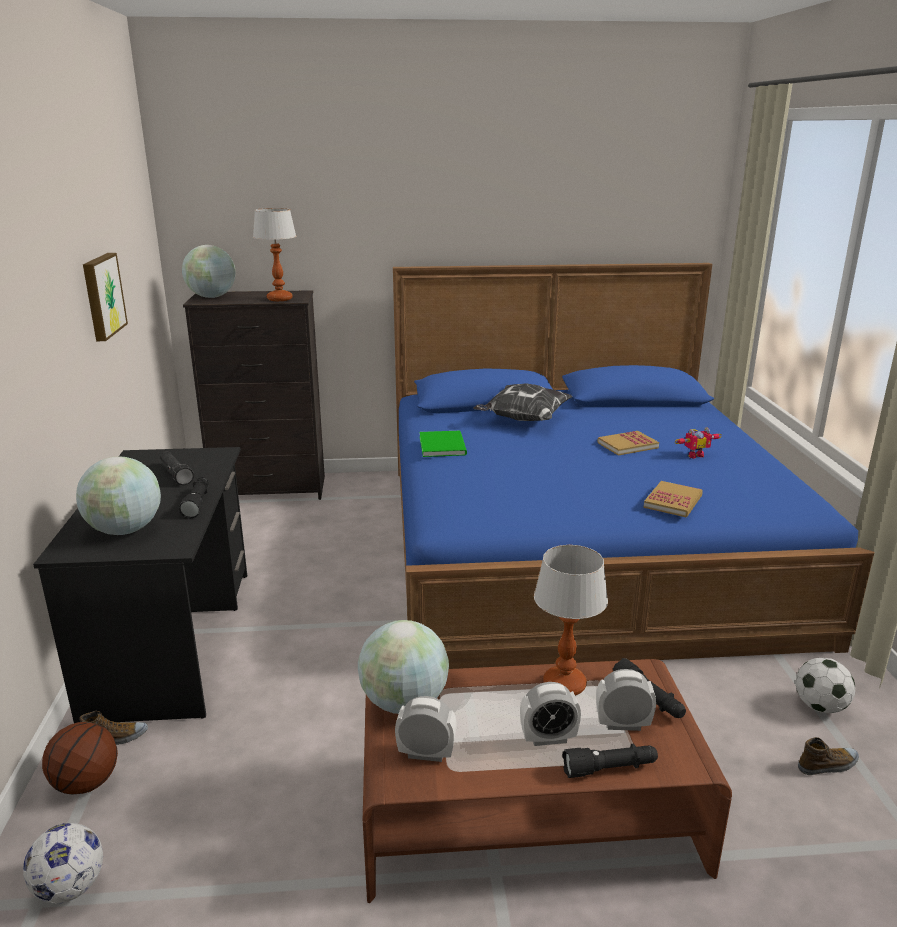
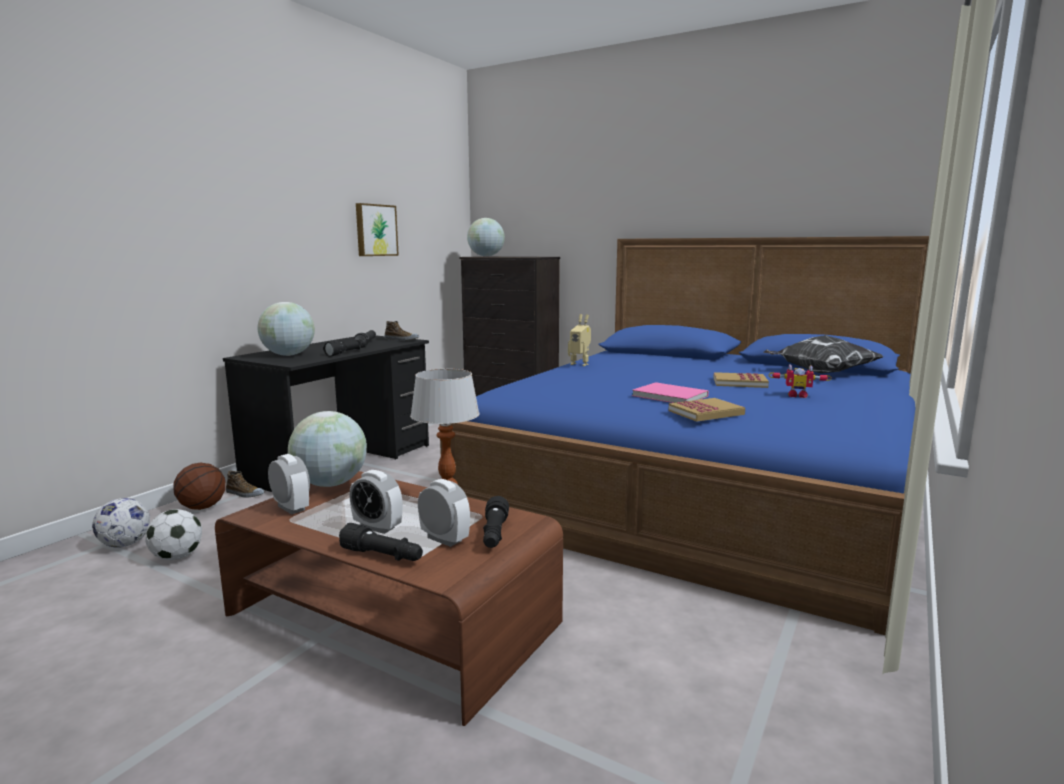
camera: 35 degrees right, 10 degrees down
(279, 299) = (523, 256): table lamp -> none
(443, 445) = (580, 364): green book -> toy robot
(523, 420) = (675, 361): pillow -> pillow (819, 373)
(608, 482) = (669, 395): none -> pink book
(819, 707) = (781, 663): football -> football (177, 557)
(828, 765) = (716, 707): shoe -> shoe (401, 339)

